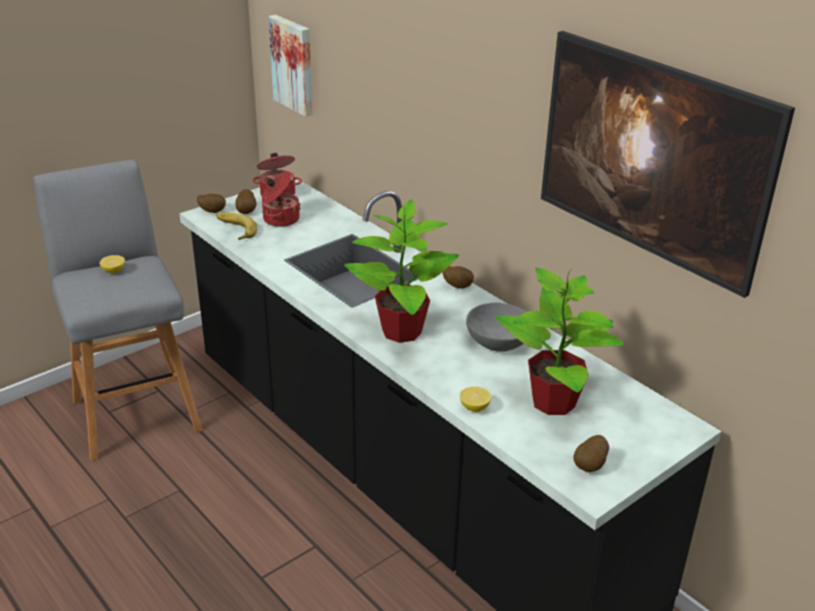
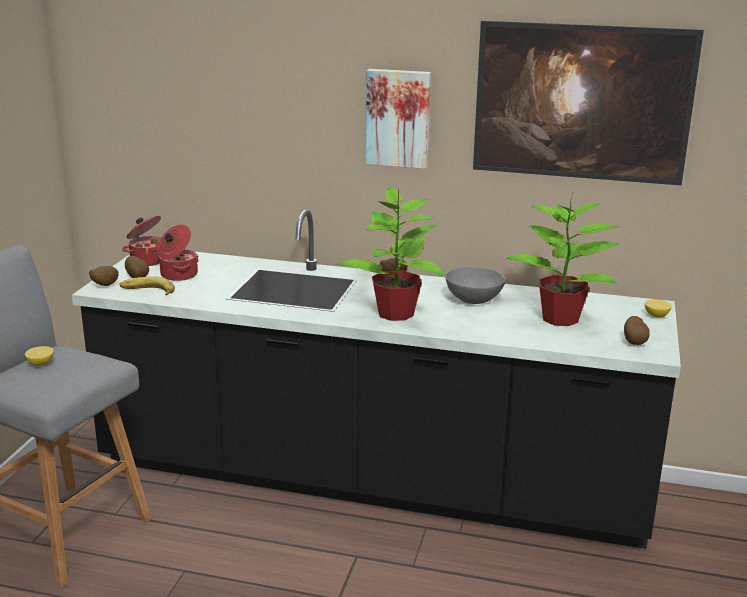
camera: 35 degrees left, 10 degrees down
(294, 64) = (134, 130): picture -> picture (398, 118)
(474, 407) = (517, 338): lemon -> lemon (656, 315)

